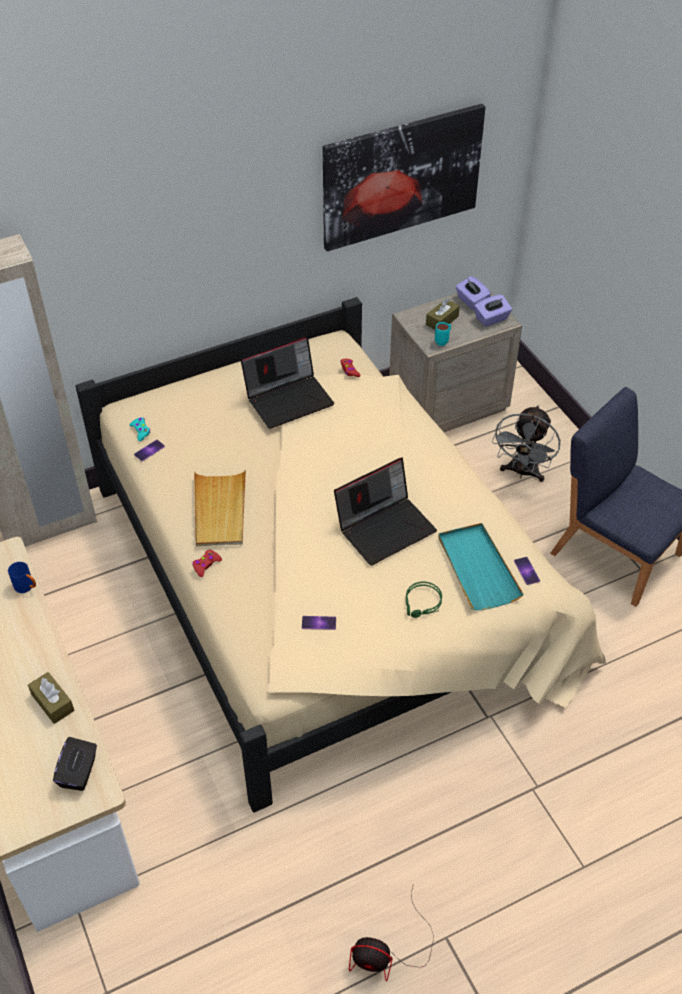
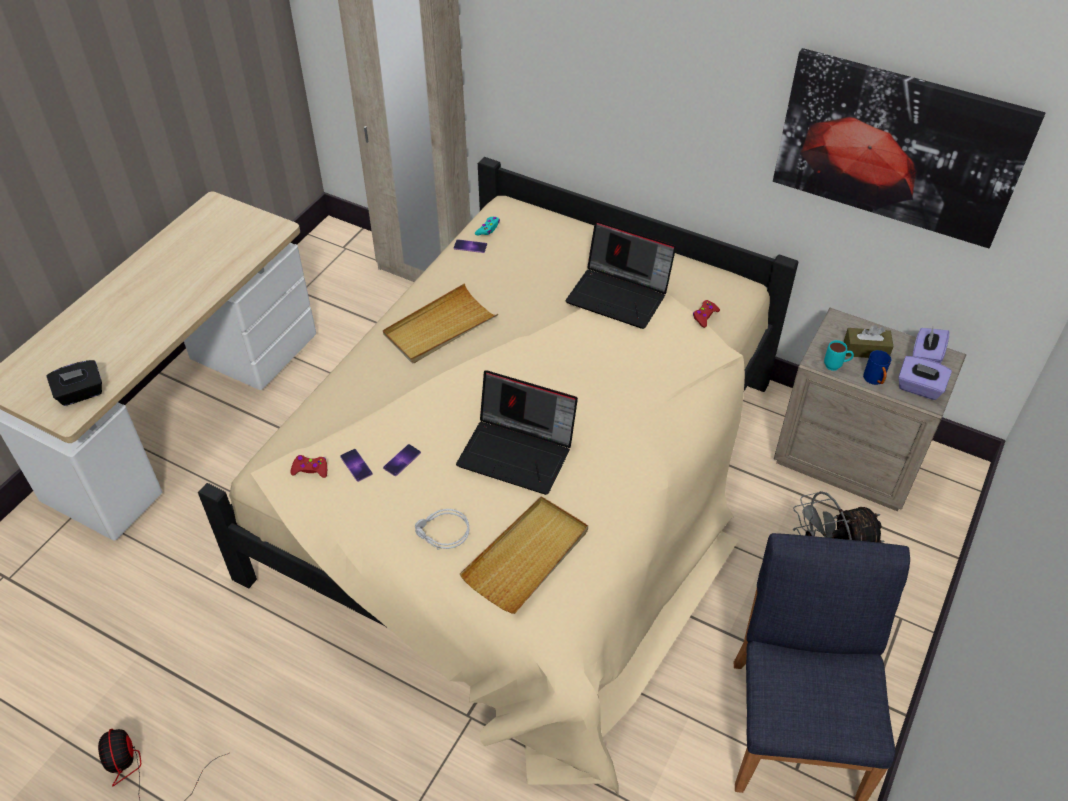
camera: 55 degrees right, 0 degrees up
(27, 587) = (249, 259): blue mug -> blue mug (875, 381)
(52, 702) = (141, 339): brown tissue box -> none
(206, 565) = (369, 353): red game controller -> red game controller (310, 469)
(422, 604) = (442, 533): green headphones -> grey headphones
(477, 568) = (527, 556): turquoise tray -> beige tray
(526, 571) = (561, 603): phone -> phone (402, 460)

